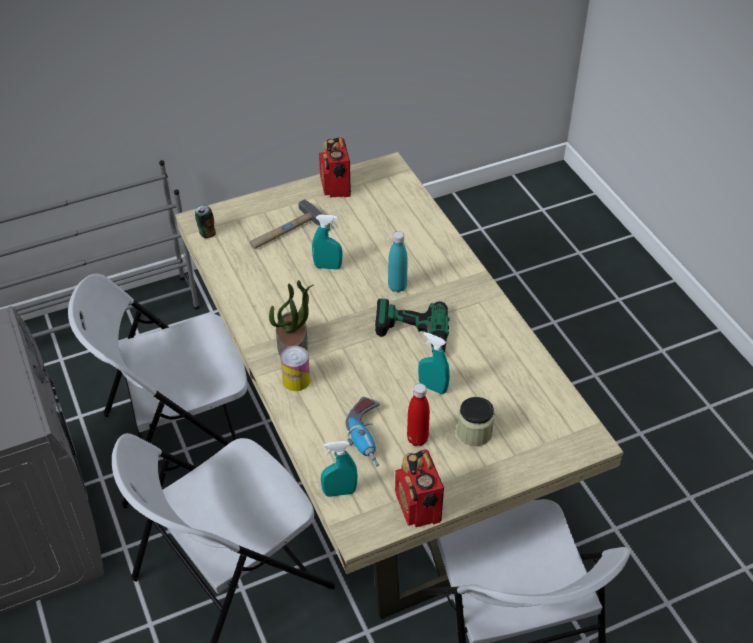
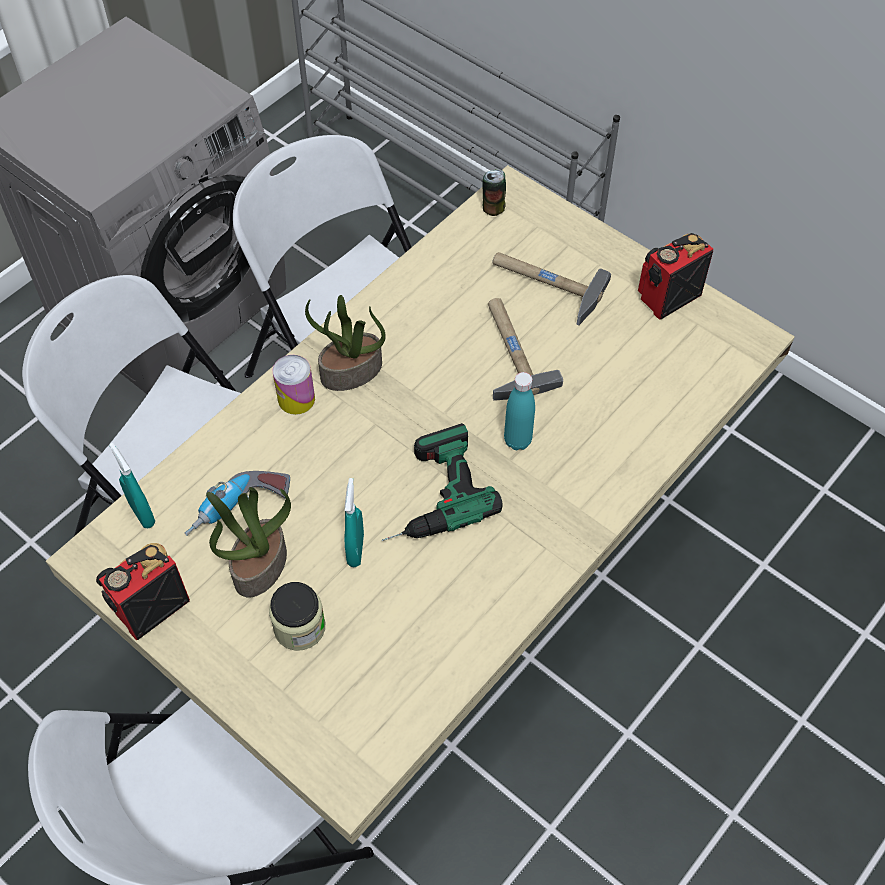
camera: 65 degrees right, 10 degrees up
(327, 266) = (509, 351): turquoise spray bottle -> hammer
(417, 439) = (259, 565): red bottle -> potted plant

